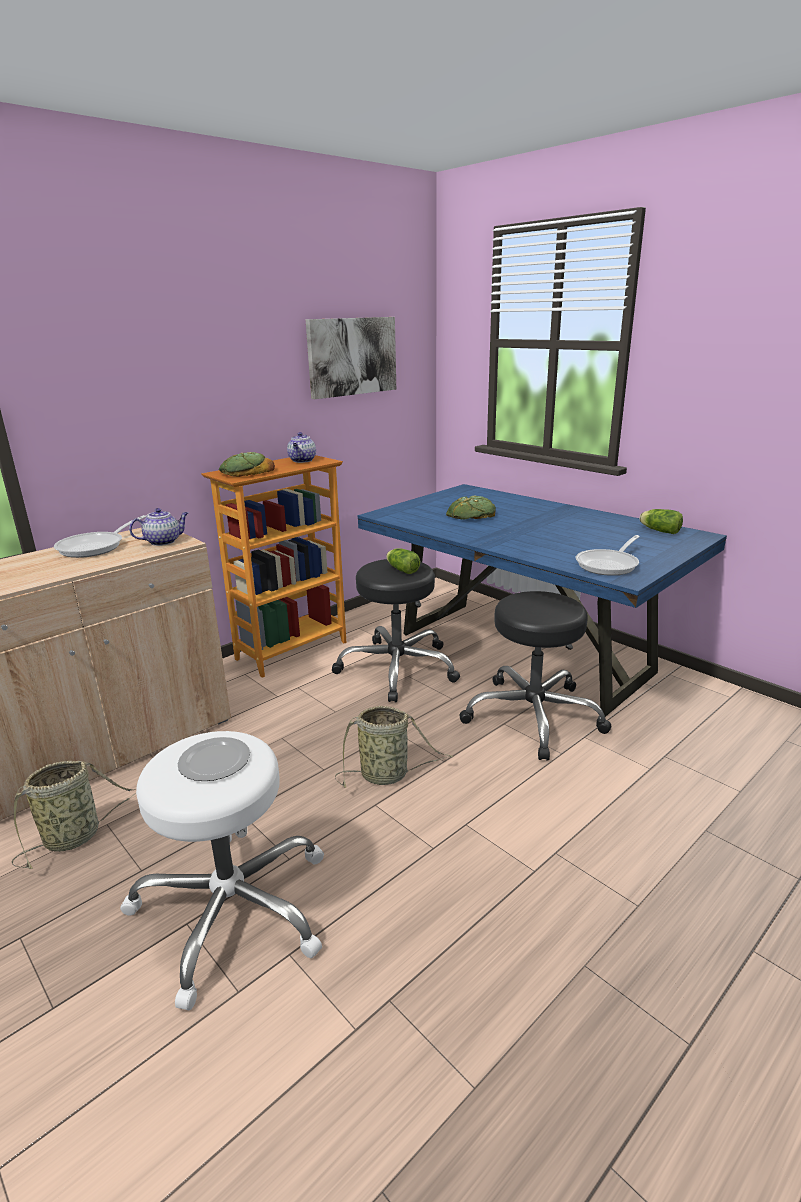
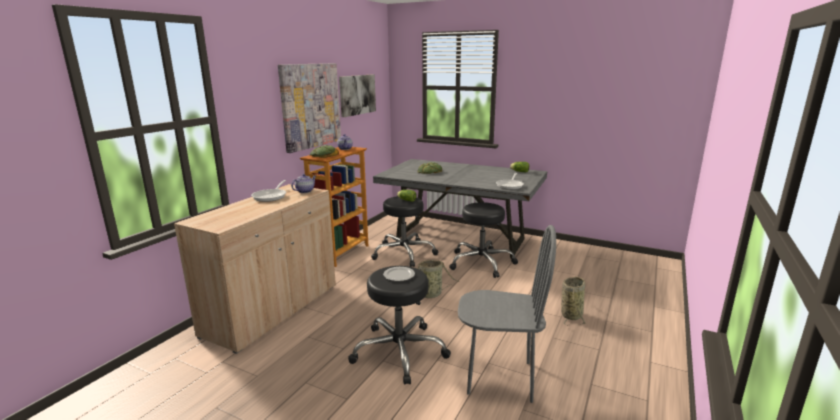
camera: 20 degrees left, 5 degrees down
(76, 836) = (296, 343): basket -> basket (571, 314)
(233, 375) = (310, 106): none -> picture
(233, 909) = (400, 351): white stool -> black stool
(387, 1059) = (499, 378): none -> grey chair
(524, 653) = (461, 239): blue dining table -> grey dining table

